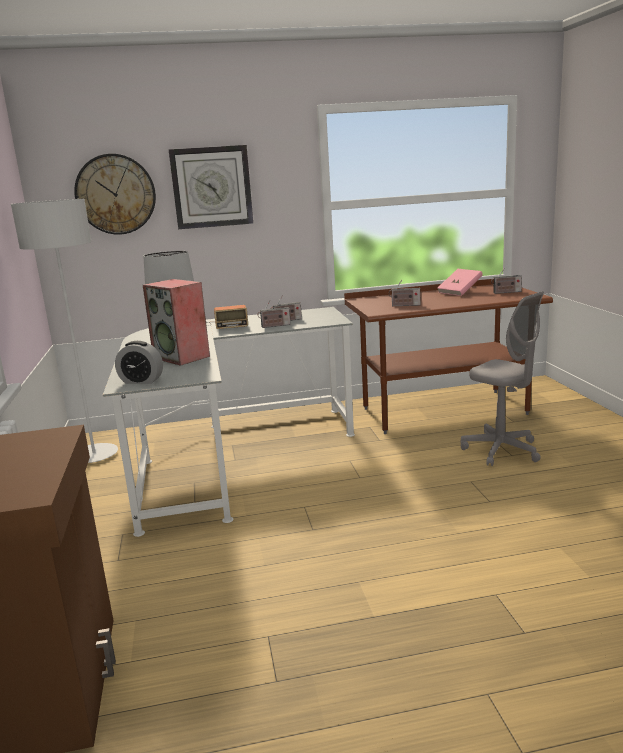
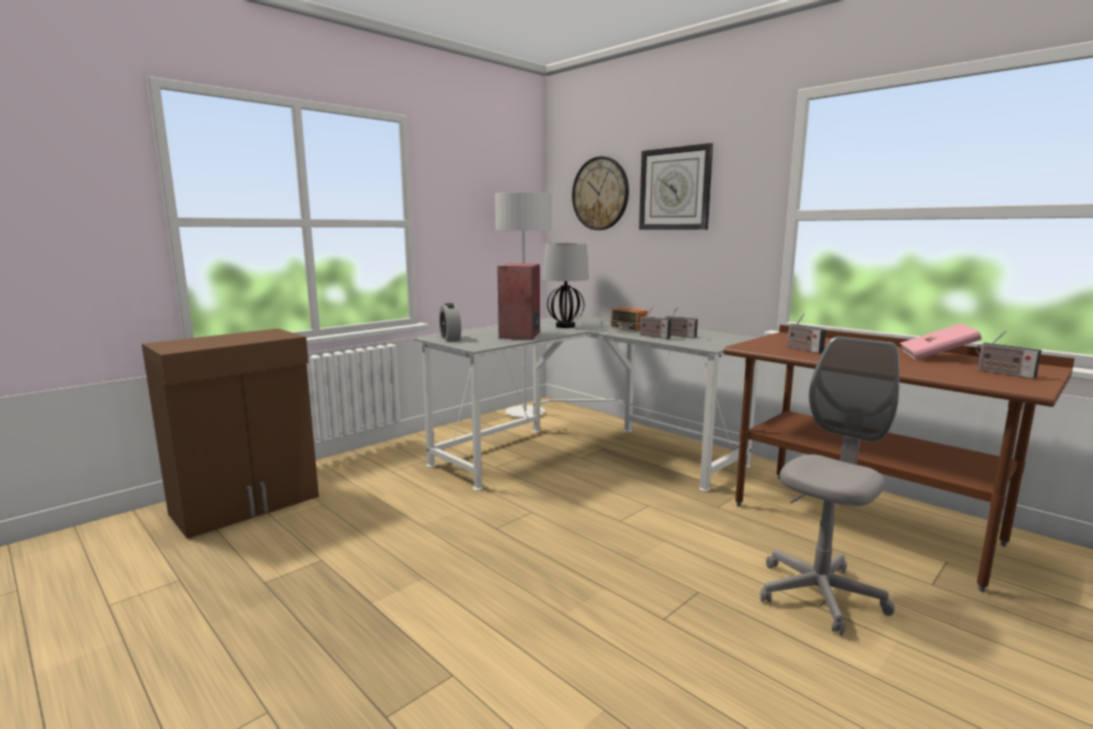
camera: 55 degrees right, 5 degrees down
(501, 450) = (819, 595): grey office chair -> grey office chair turned 150 degrees counterclockwise

